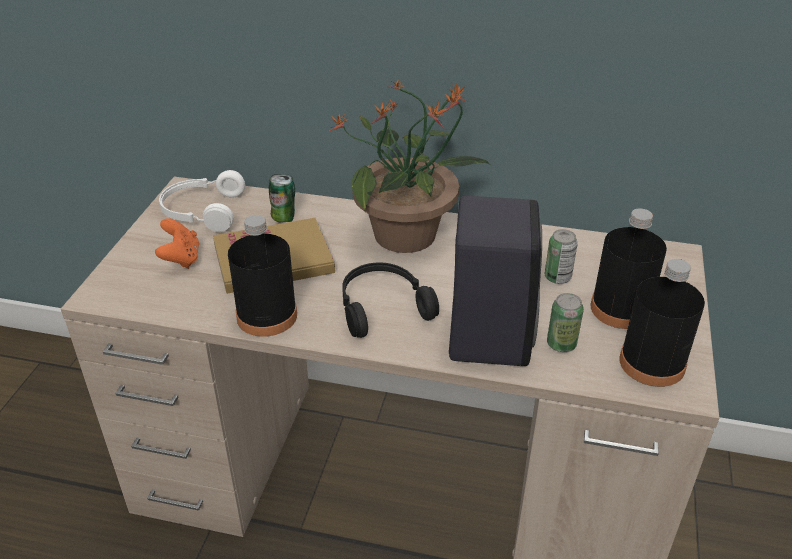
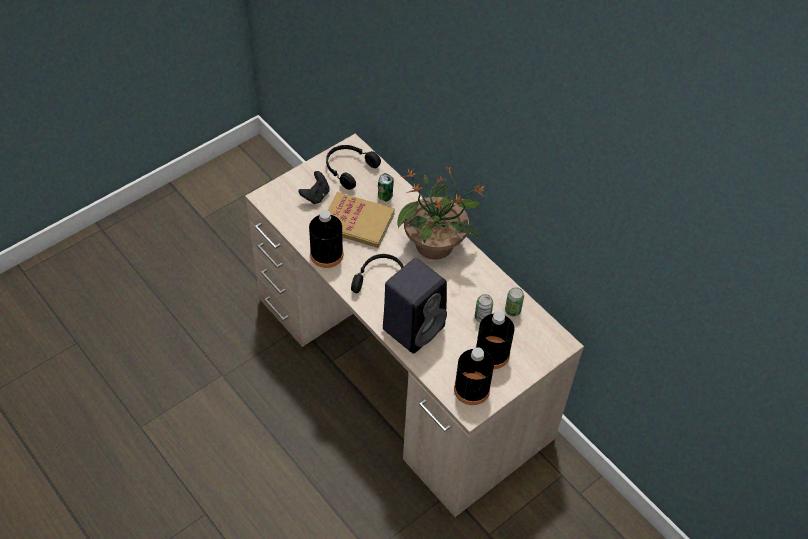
camera: 35 degrees right, 15 degrees up
(181, 259) = (316, 195): orange game controller -> black game controller
(202, 212) = (349, 169): white headphones -> black headphones
(561, 344) = (441, 353): can -> can (512, 310)

